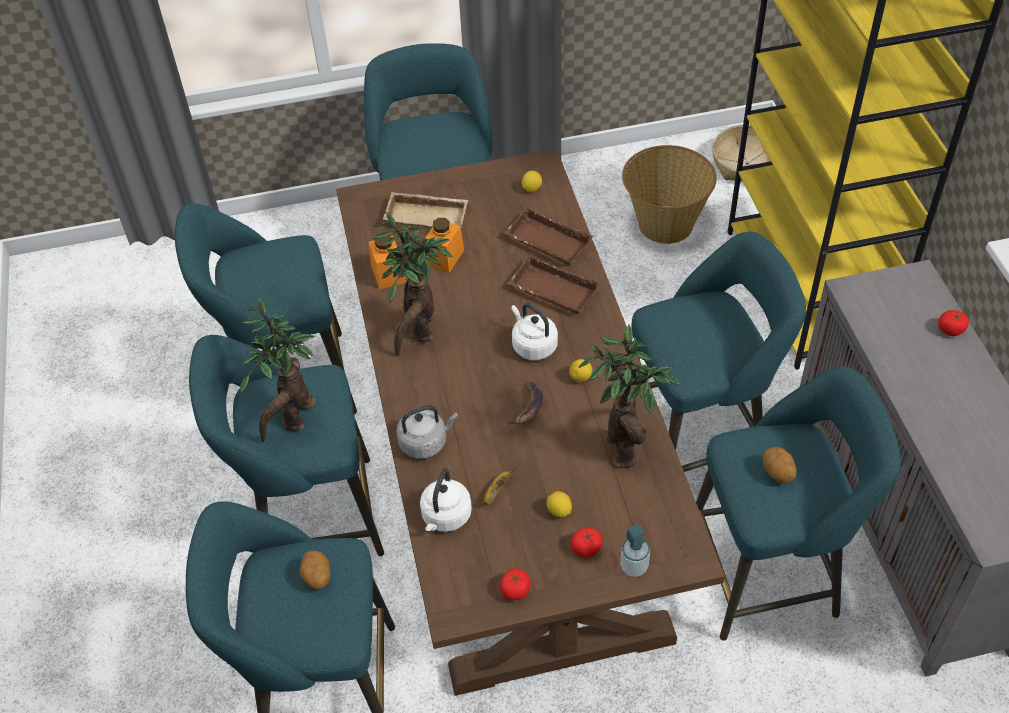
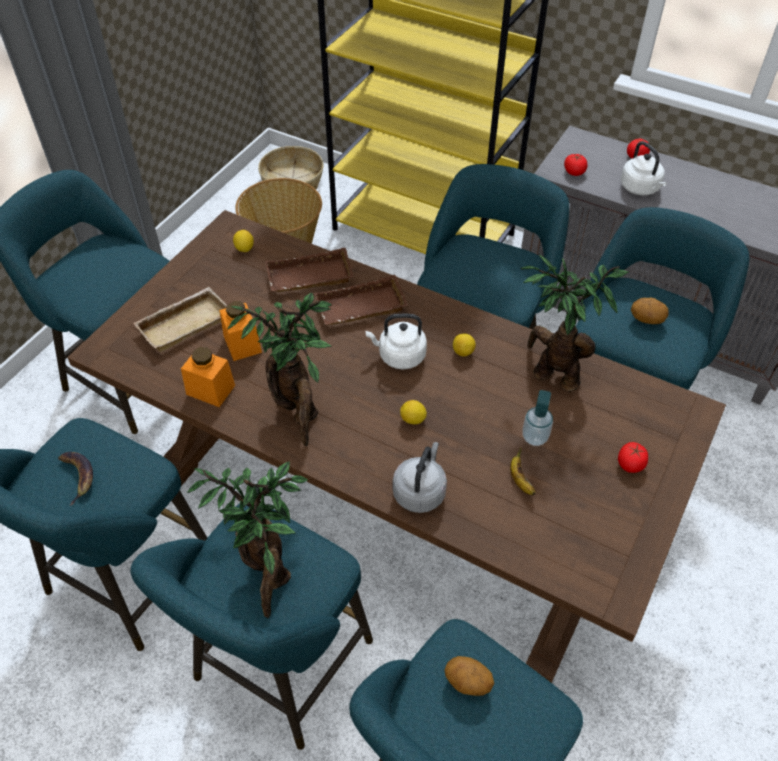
camera: 50 degrees left, 0 degrees up
(445, 517) = (513, 533): white kettle -> white kettle (641, 189)
(515, 590) = (631, 538): tomato -> tomato (574, 172)
(527, 407) = (456, 402): banana -> banana (78, 476)
(559, 511) = (578, 455): lemon -> lemon (413, 420)
(634, 567) = (673, 448): soap dispenser -> soap dispenser (535, 437)

